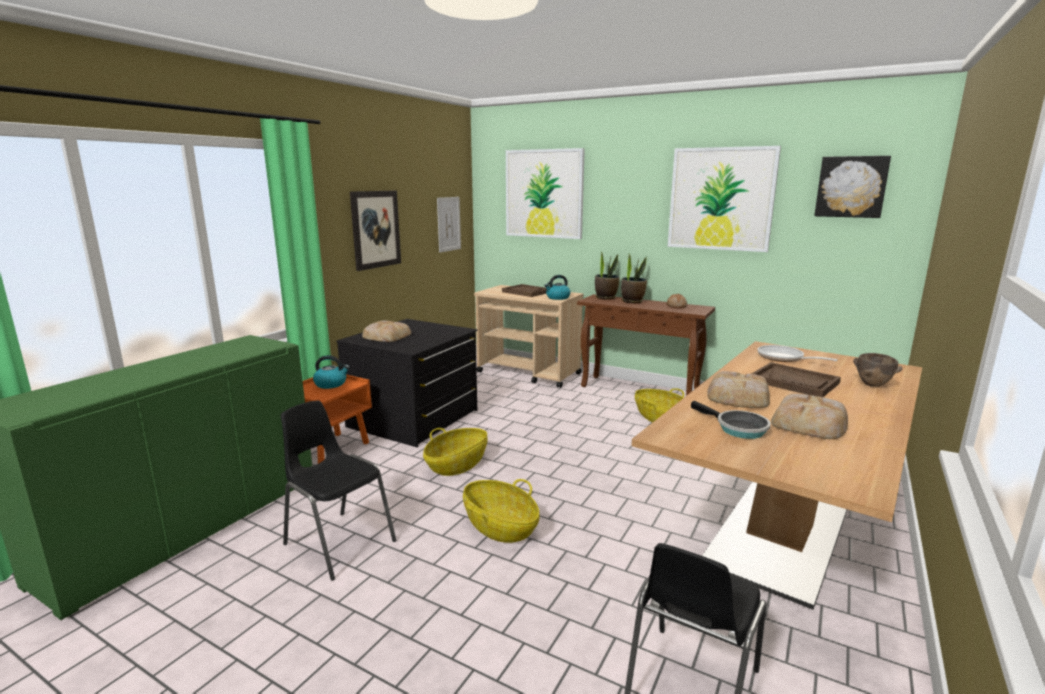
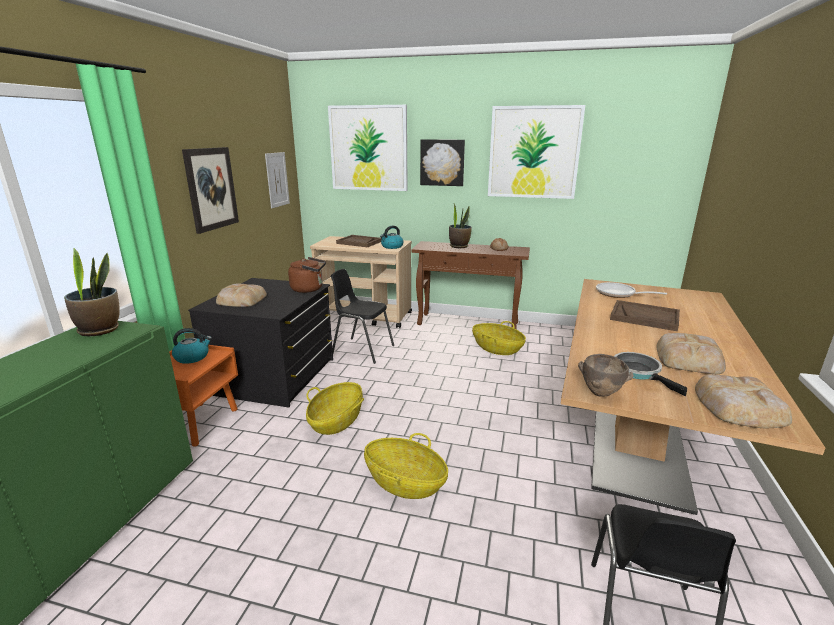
camera: 15 degrees left, 5 degrees up
(338, 542) = (247, 532): black chair -> black chair (362, 350)
(454, 332) = (309, 289): none -> brown kettle
(606, 297) = (434, 244): potted plant -> potted plant (100, 330)
(737, 396) = (613, 338): bread -> bread (738, 407)
(737, 428) = (639, 372): frying pan -> frying pan turned 150 degrees counterclockwise
(851, 187) = (641, 141): picture -> picture (442, 162)
(872, 385) = (702, 314): brown bowl -> brown bowl (599, 393)

